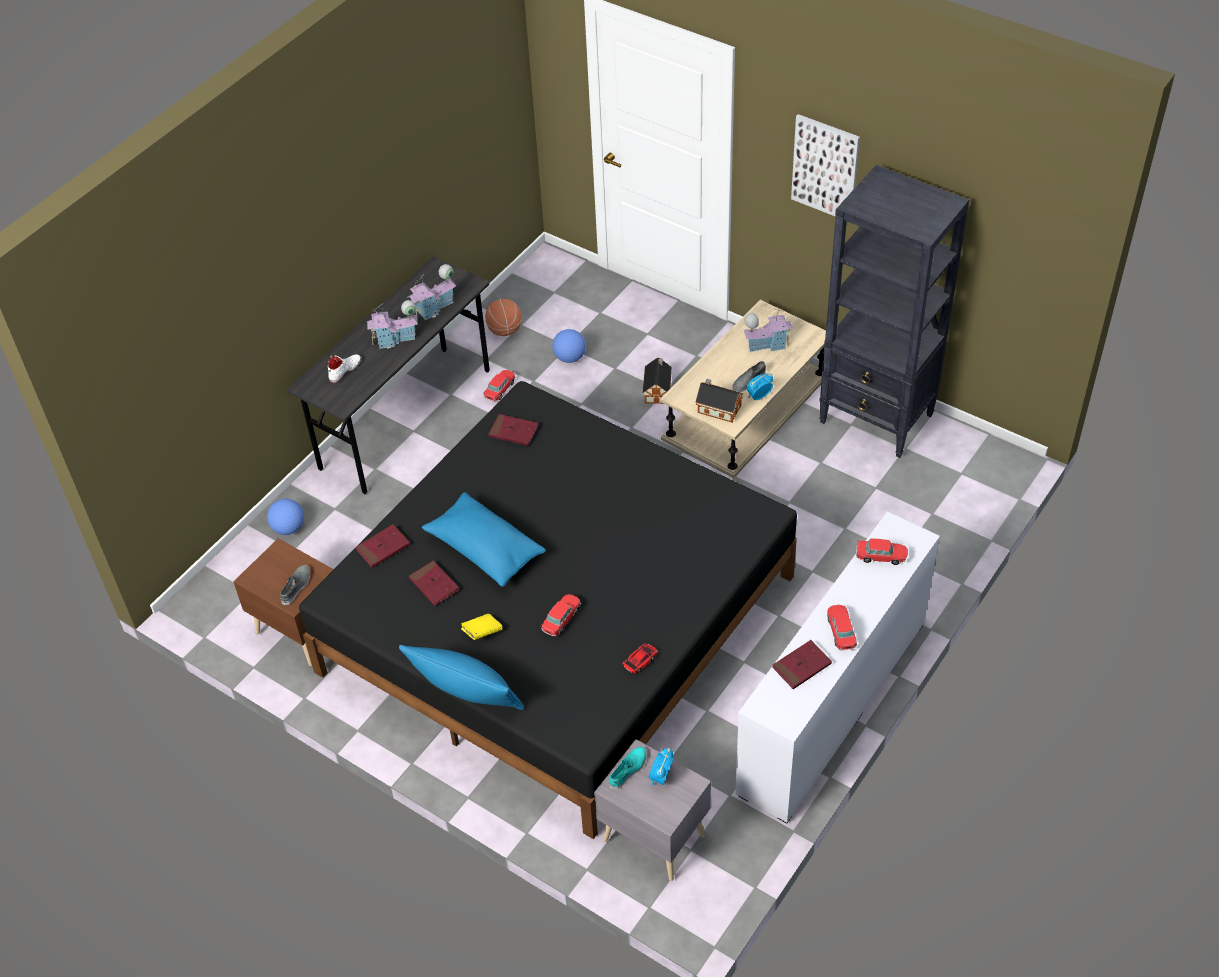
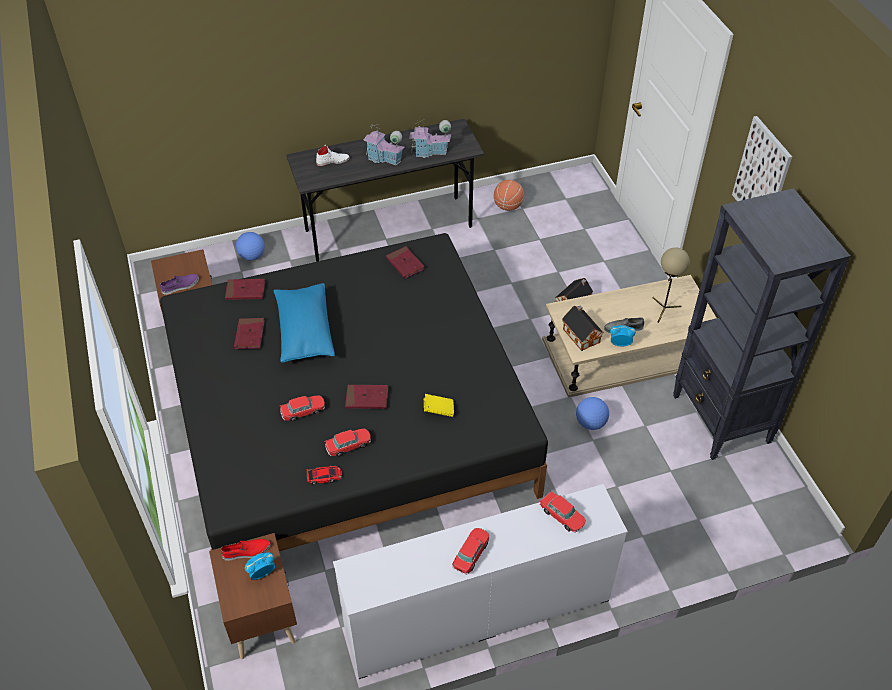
camera: 35 degrees right, 0 degrees up
(296, 587) = (180, 286): grey shoe -> purple shoe
(466, 693) = (192, 421): blue pillow -> none
(482, 632) = (245, 386): yellow book -> yellow book (438, 410)
(500, 389) = (466, 243): toy car -> toy car (348, 445)
(570, 358) = (533, 248): football -> football (591, 423)
(628, 770) = (246, 552): turquoise shoe -> red shoe
(653, 835) = (262, 616): grey nightstand -> brown nightstand
(767, 344) = (663, 310): toy house -> beige table lamp
(801, 666) = (414, 560): red book -> red book (367, 398)

